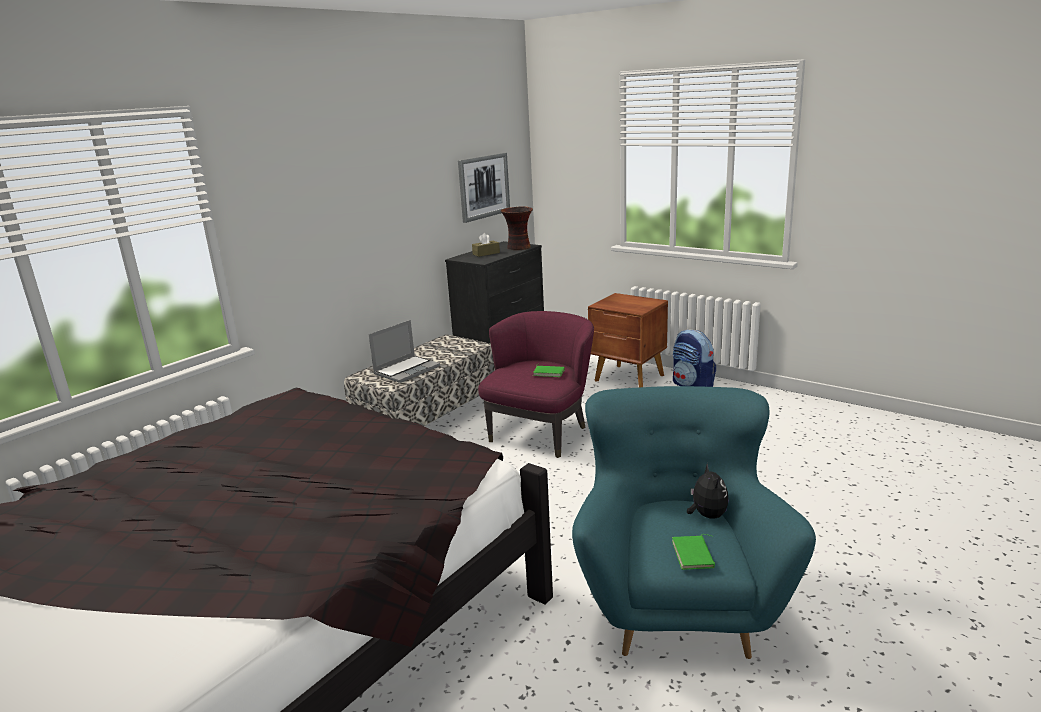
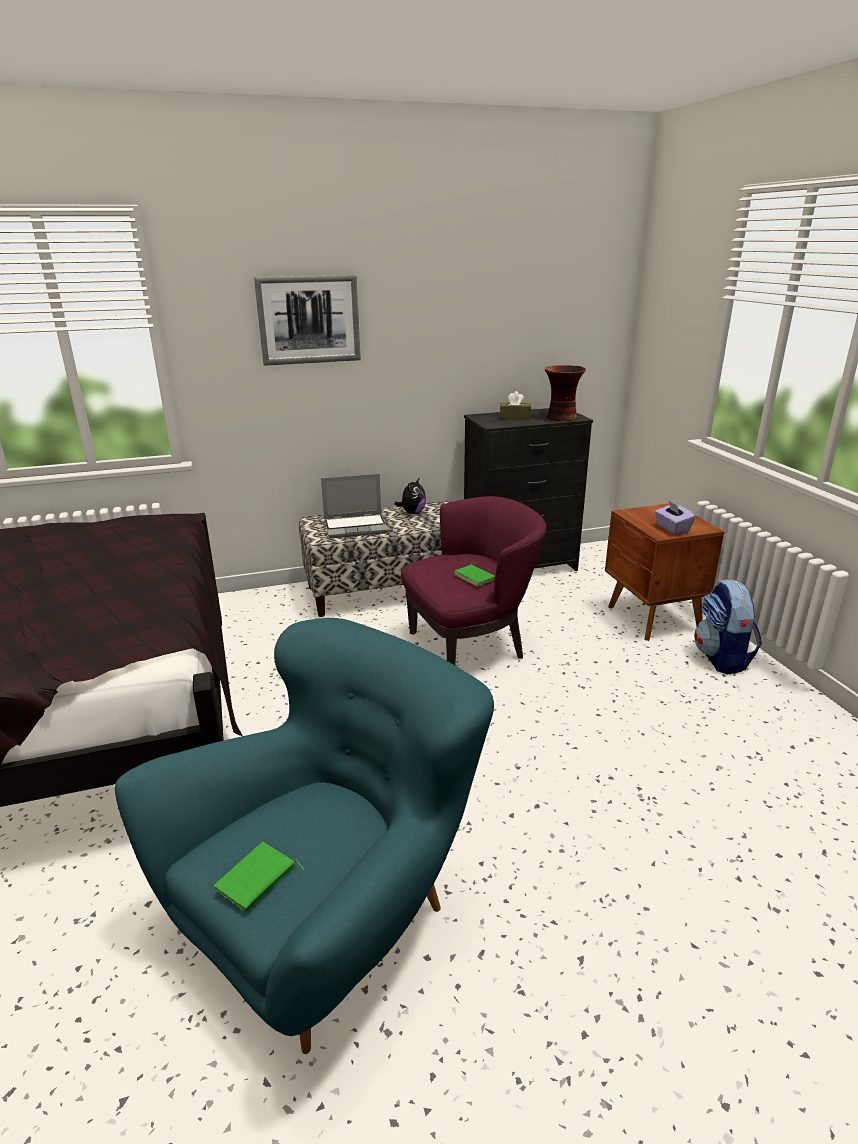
camera: 35 degrees right, 5 degrees up
(484, 186) = (544, 334): picture -> picture (309, 320)
(639, 306) = (672, 528): none -> purple tissue box
(706, 515) = (357, 838): plush toy -> plush toy (412, 513)

